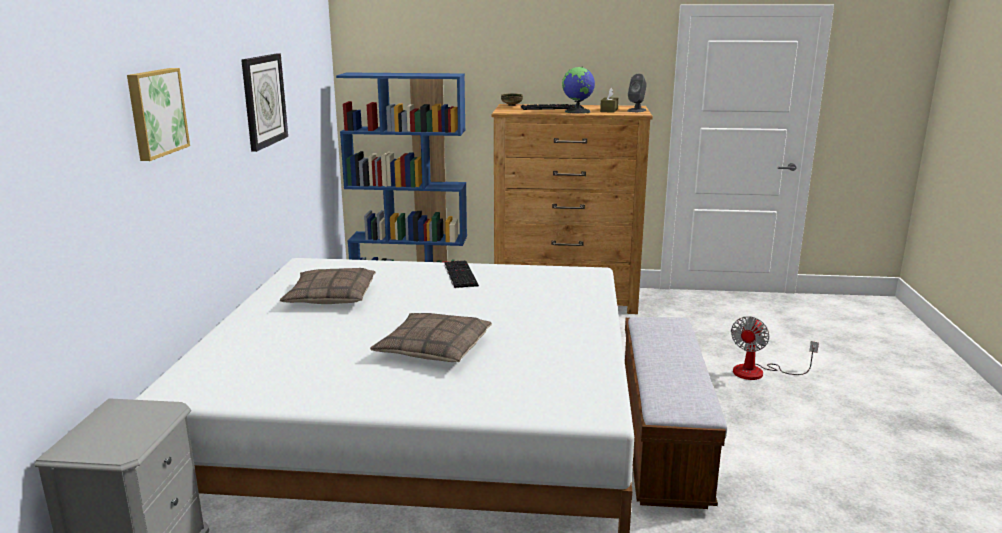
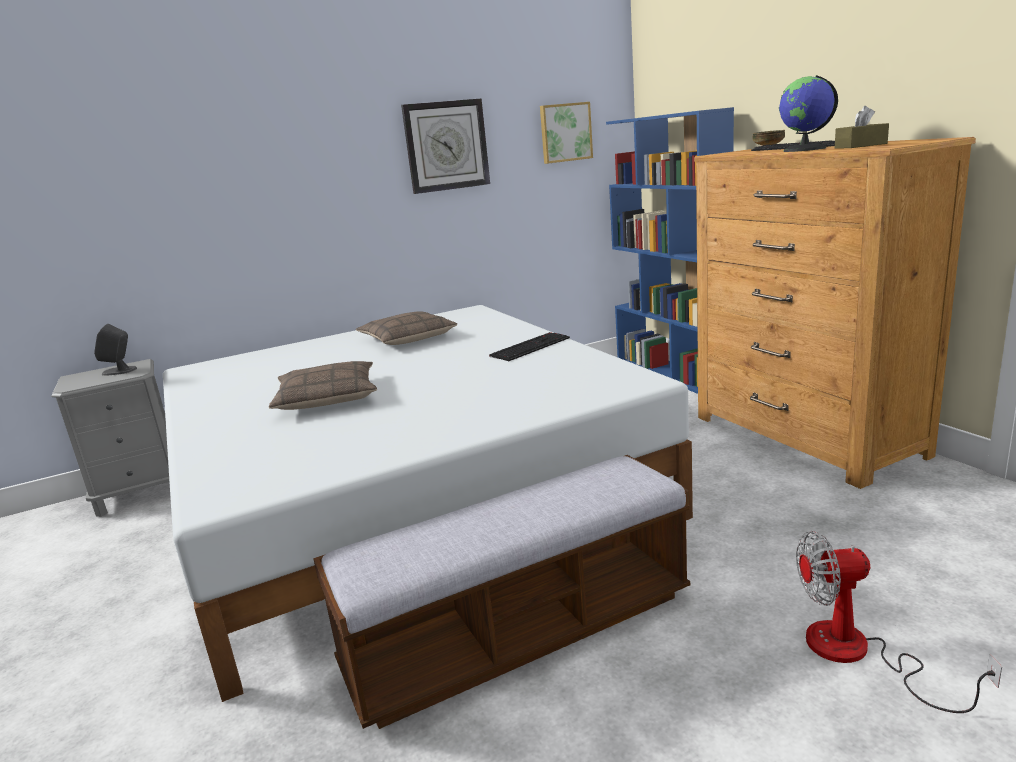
camera: 60 degrees right, 0 degrees up
(155, 112) = (239, 149): picture -> picture (565, 132)
(636, 110) = (905, 144): grey speaker -> grey speaker (120, 371)

